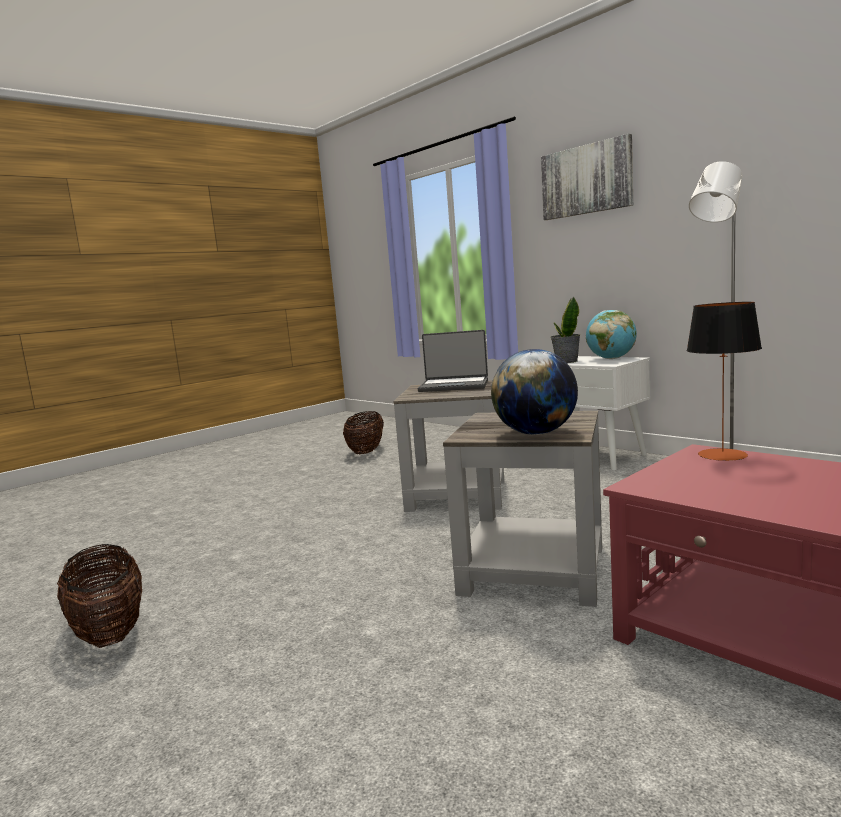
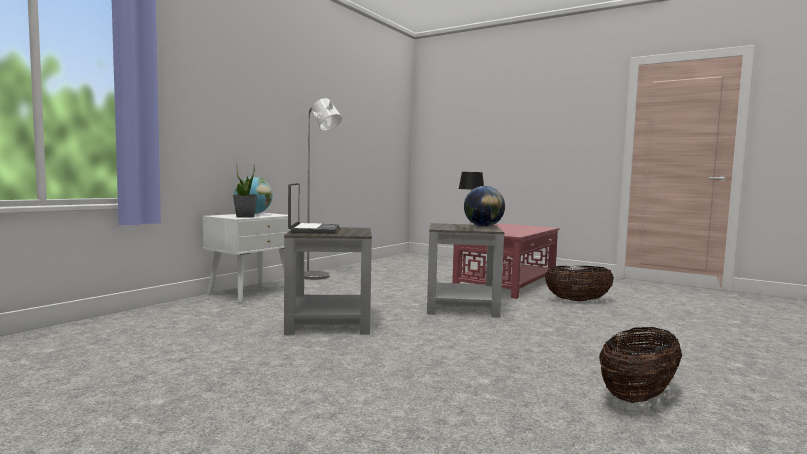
camera: 105 degrees left, 5 degrees down
(366, 452) = (103, 369): basket -> basket (577, 300)
(586, 180) = (216, 70): picture -> none

